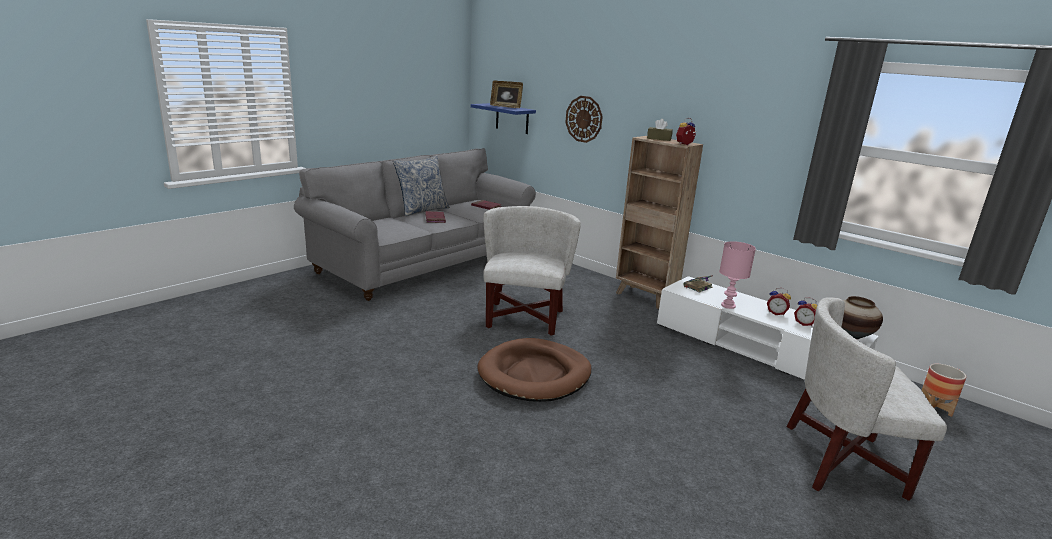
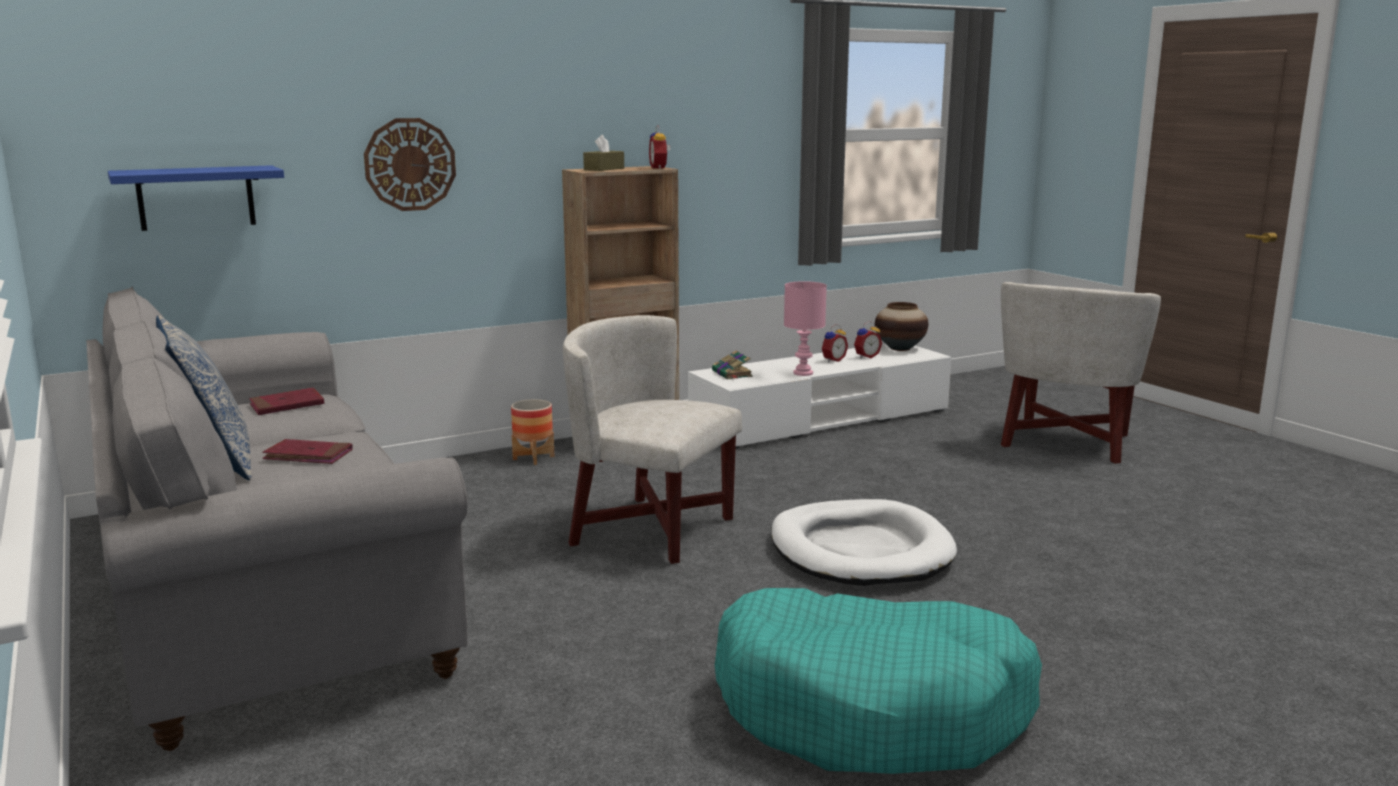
camera: 70 degrees left, 5 degrees down
(357, 386) = (871, 709): none -> turquoise dog bed
(506, 107) = (202, 169): picture frame -> none
(535, 374) = (860, 550): brown dog bed -> white dog bed
(935, 408) = (966, 388): planter -> planter (533, 458)

